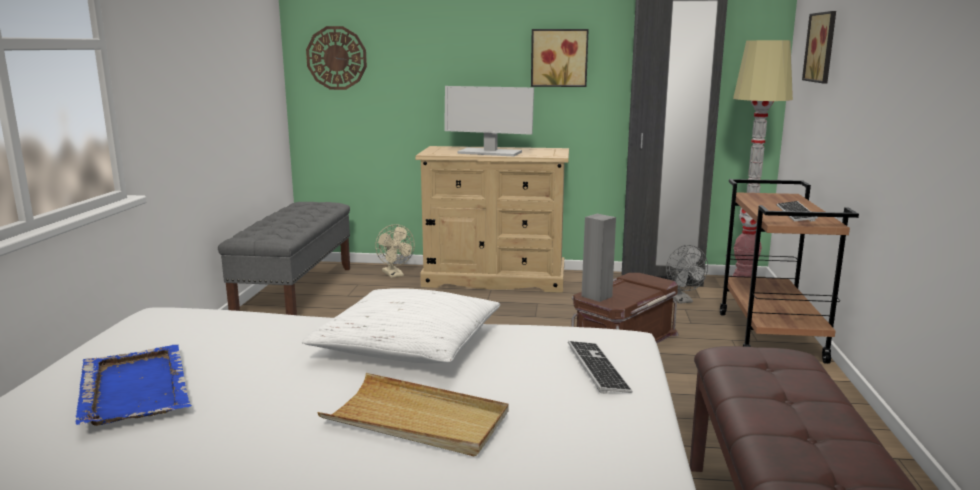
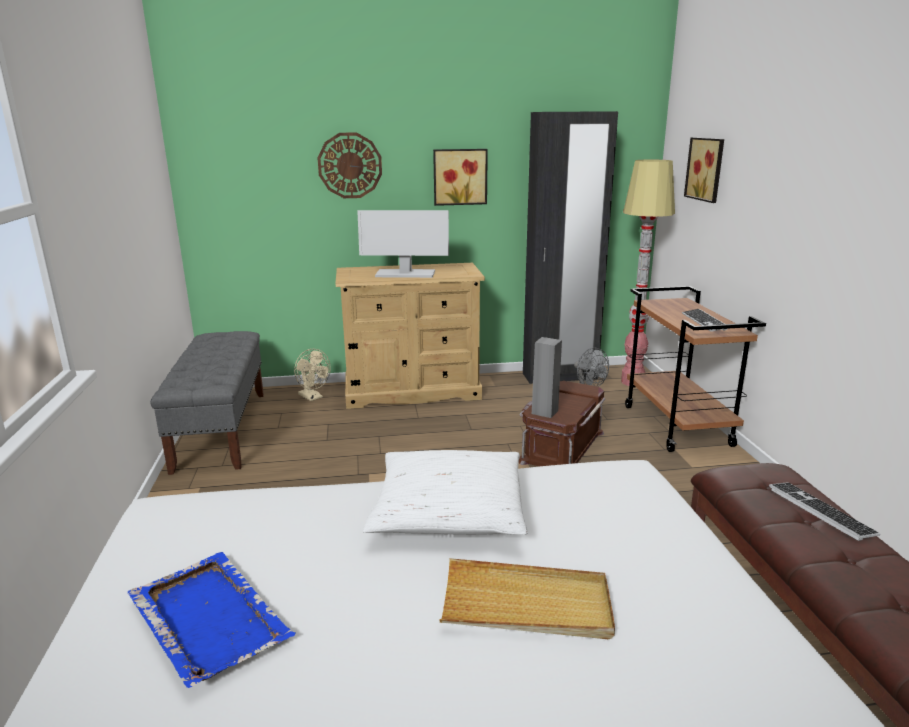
camera: 15 degrees left, 5 degrees up
(336, 58) = (231, 182): wall clock -> wall clock (350, 165)
(597, 368) = (636, 511): keyboard -> keyboard (820, 511)

